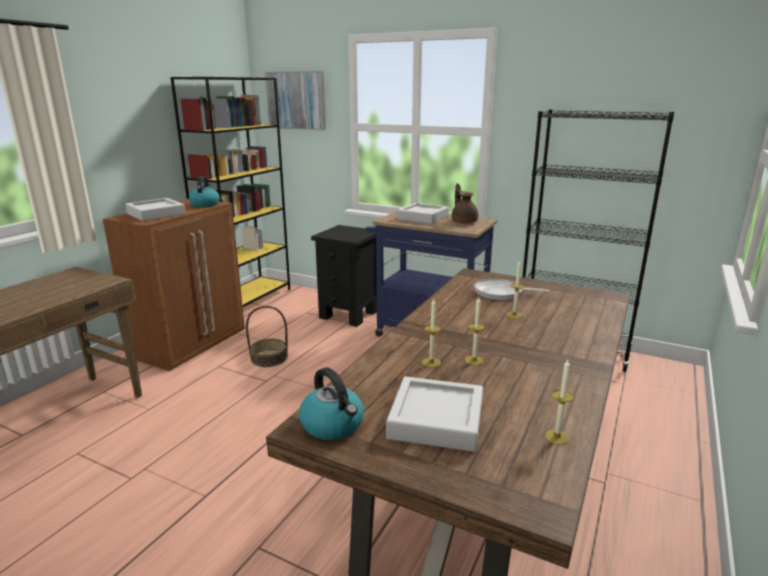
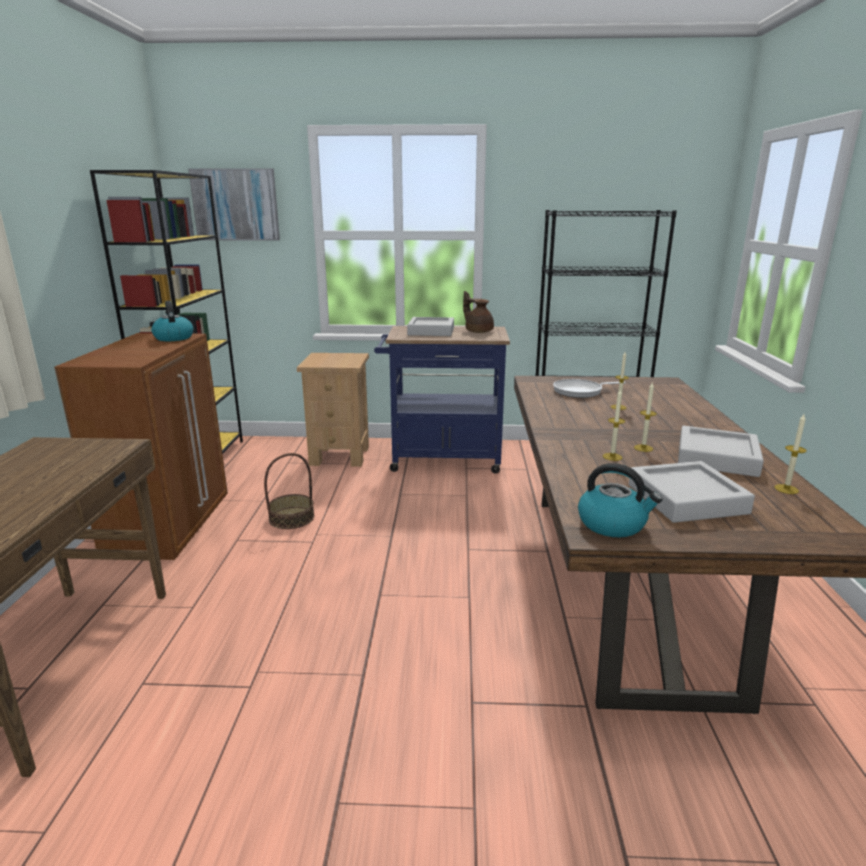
camera: 25 degrees left, 0 degrees up
(156, 214) = (126, 354): grey tray -> grey tray (717, 458)
(349, 315) = (340, 456): black nightstand -> beige nightstand

